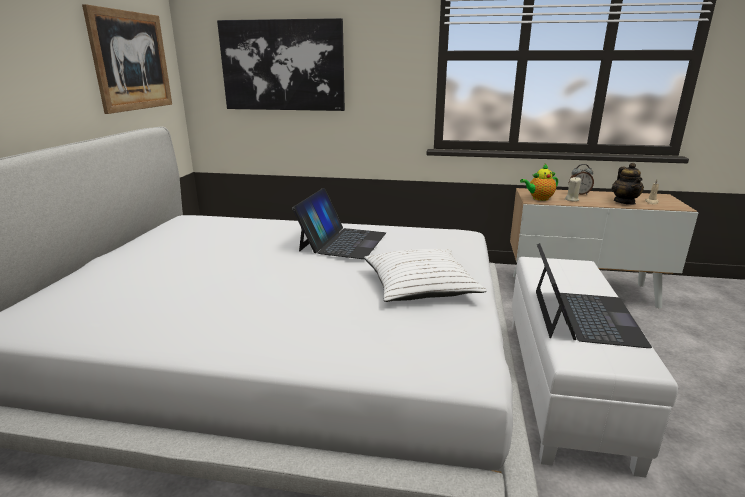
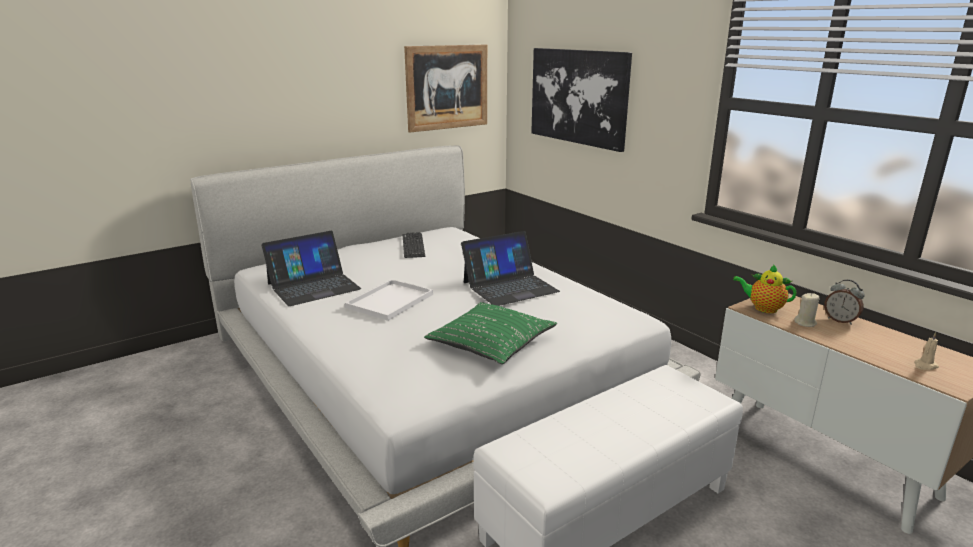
camera: 45 degrees right, 0 degrees up
(177, 239) = (413, 246): none -> keyboard
(261, 289) = (390, 300): none -> white tray
(420, 286) = (491, 343): white pillow -> green pillow
(584, 316) = (589, 433): laptop -> laptop (313, 286)
(624, 202) = (878, 351): teapot -> none

